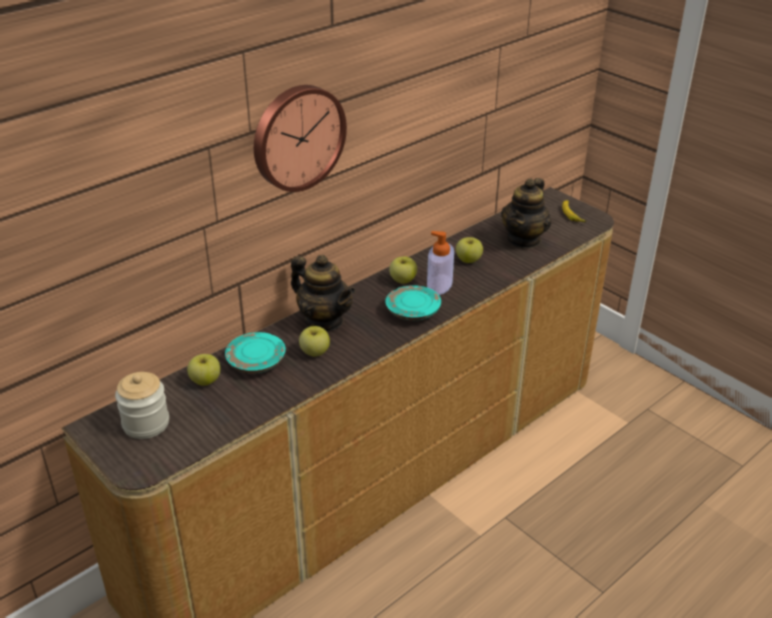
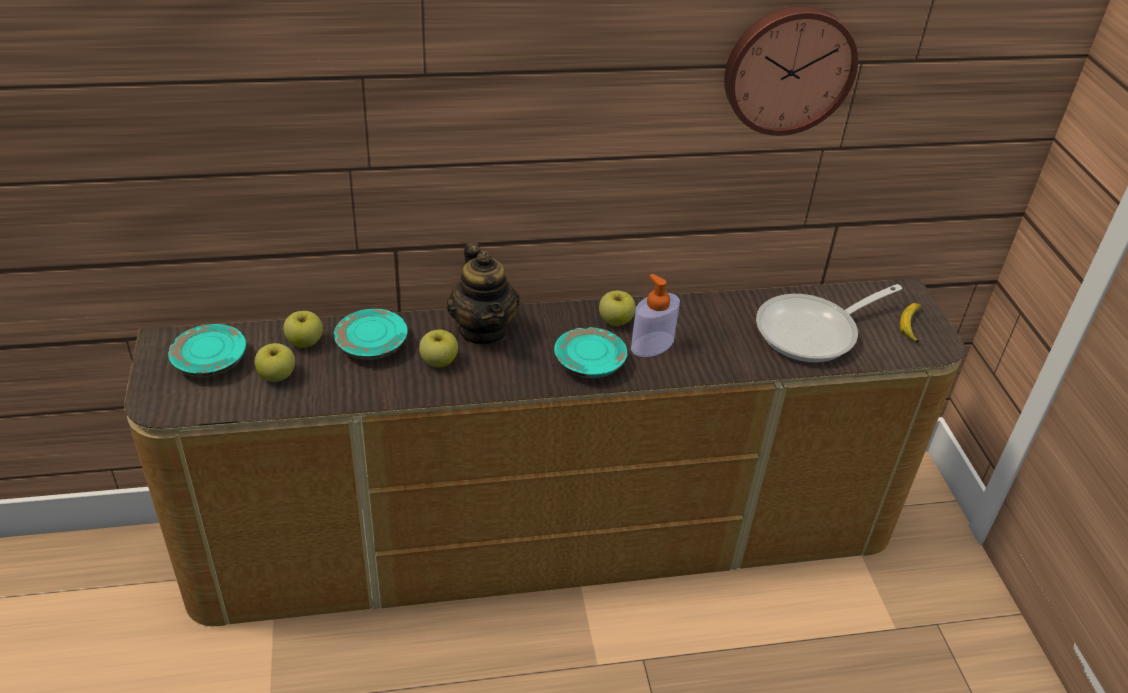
camera: 30 degrees right, 5 degrees up
(146, 424) = (210, 361): jar -> turquoise plate
(297, 137) = (491, 98): wall clock -> wall clock (788, 68)
(468, 260) = (717, 329): apple -> apple (277, 376)
(524, 239) = (813, 332): teapot -> frying pan

